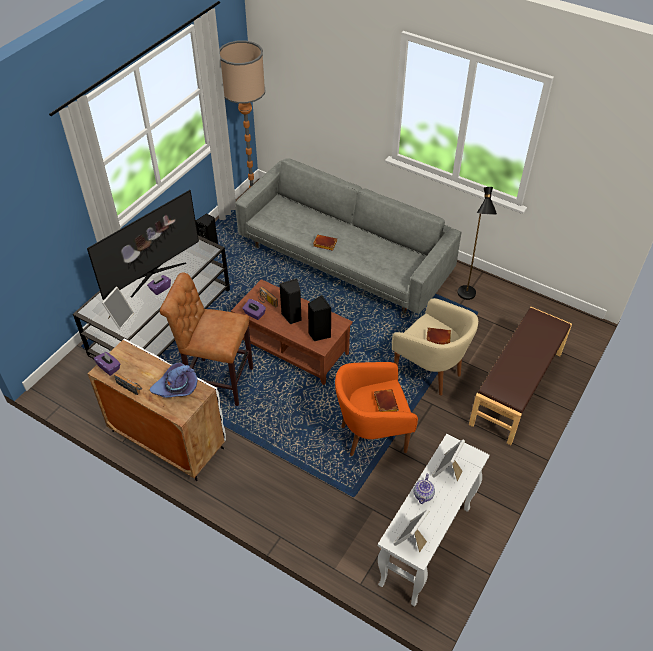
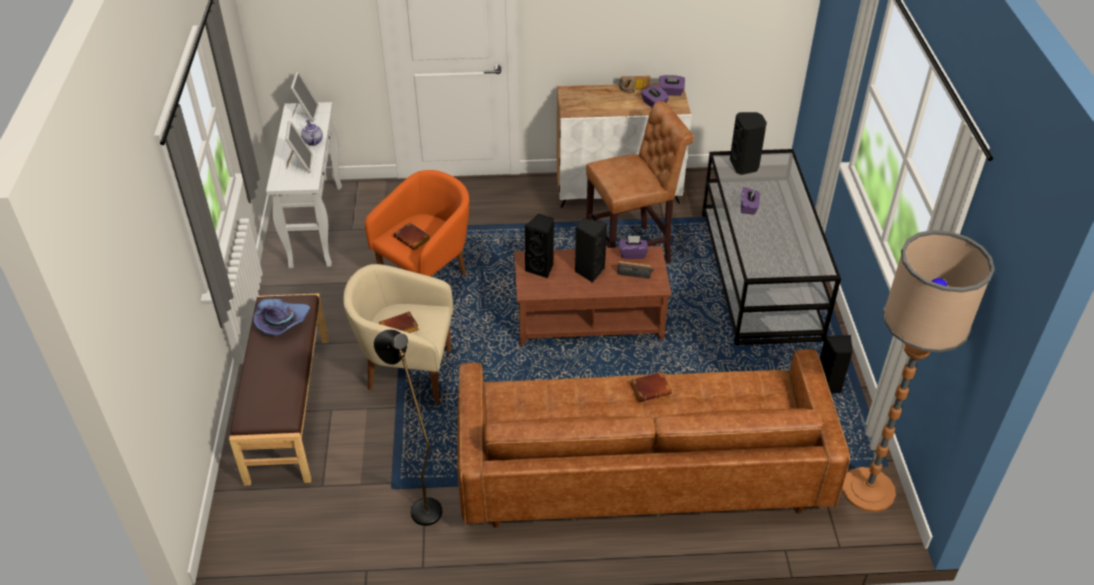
camera: 145 degrees right, 5 degrees down
(120, 318) = (744, 166): picture frame -> black speaker
(135, 363) = (653, 104): none -> purple tissue box
(152, 274) = (777, 216): television -> none
(176, 387) = (594, 104): purple hat -> purple hat (282, 323)
(344, 259) = (641, 470): grey sofa -> brown sofa

